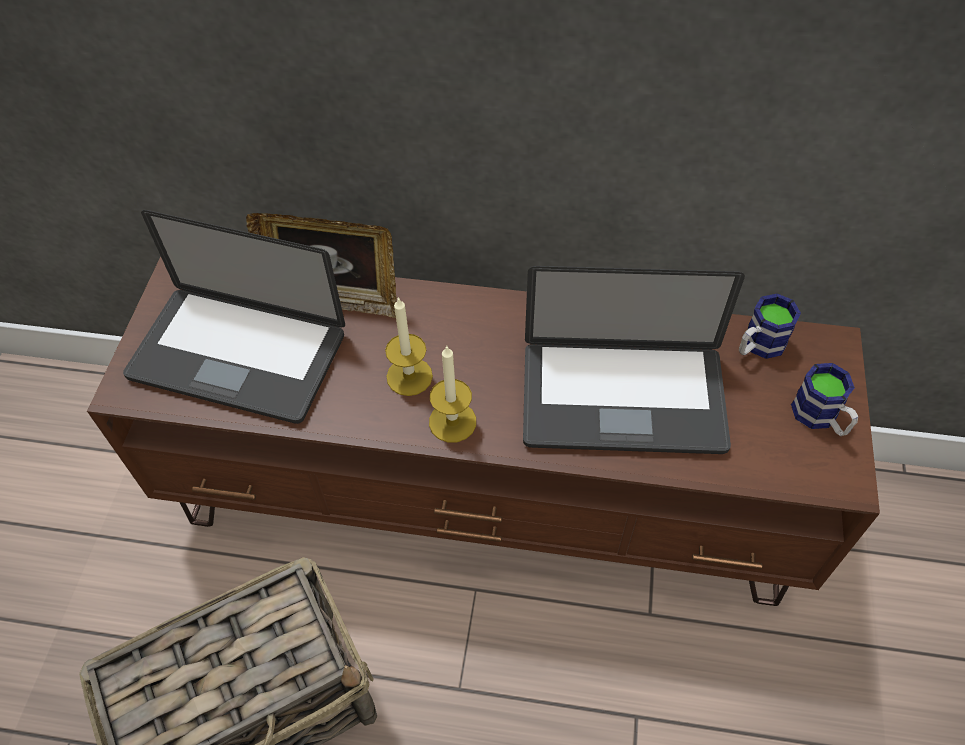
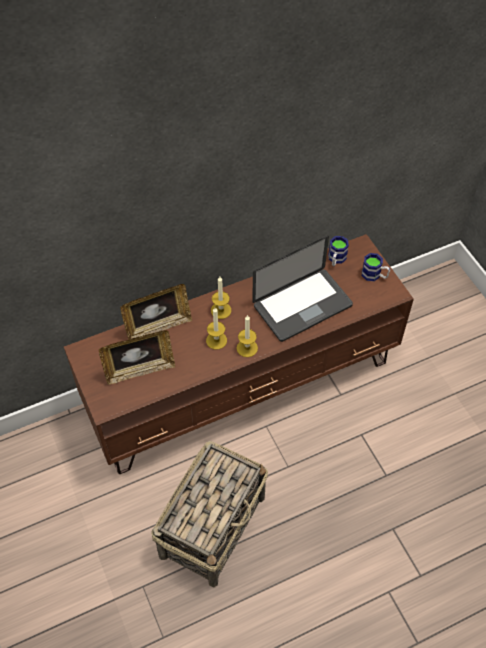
camera: 35 degrees left, 0 degrees up
(238, 356) = (140, 370): laptop -> picture frame
(462, 327) = (221, 310): none -> candle

